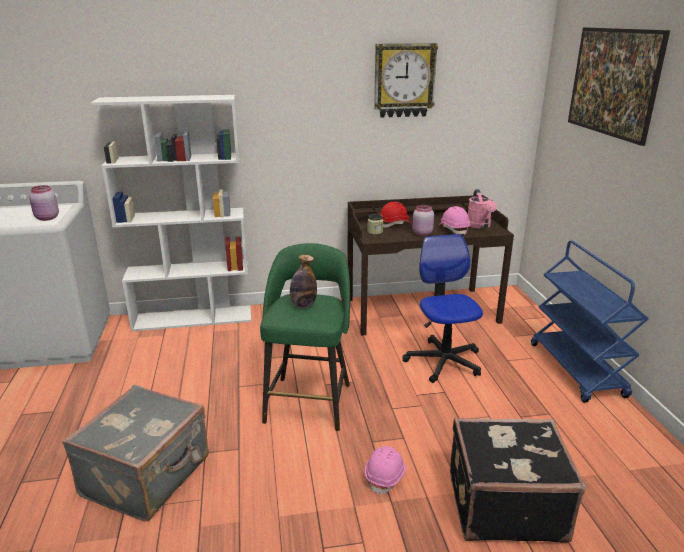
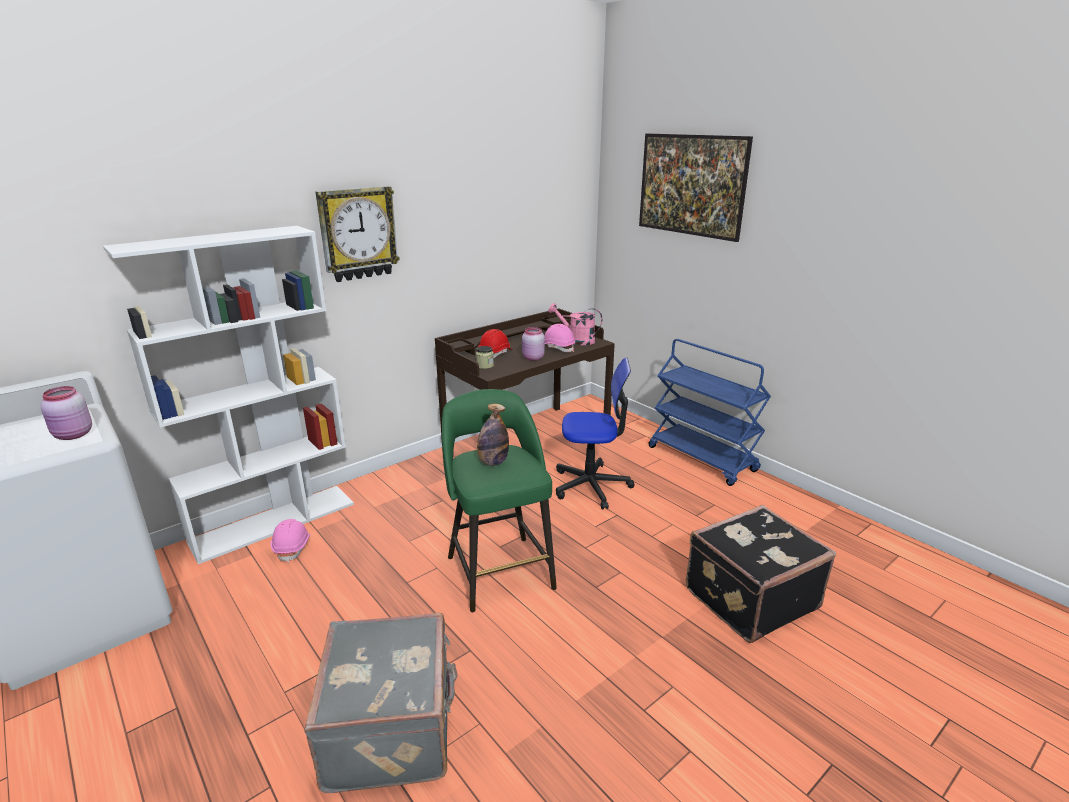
camera: 30 degrees left, 0 degrees up
(386, 476) = (637, 615): pink hard hat -> pink hard hat (293, 547)
(404, 80) = (478, 195): wall clock -> wall clock (358, 234)
(444, 361) = (591, 485): office chair -> office chair turned 135 degrees clockwise
(480, 226) = (576, 340): pink watering can -> pink watering can turned 150 degrees clockwise

